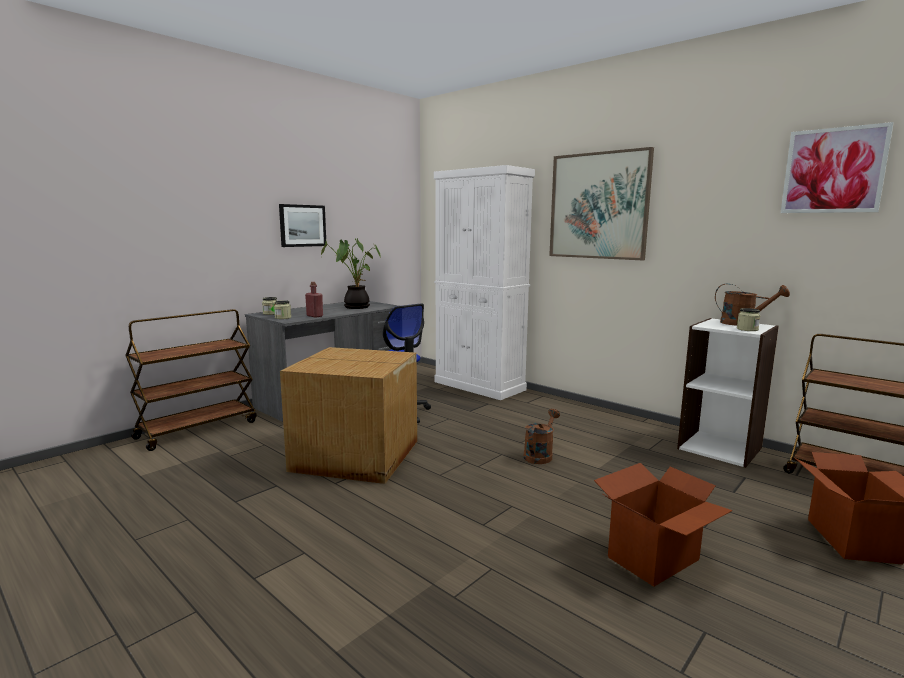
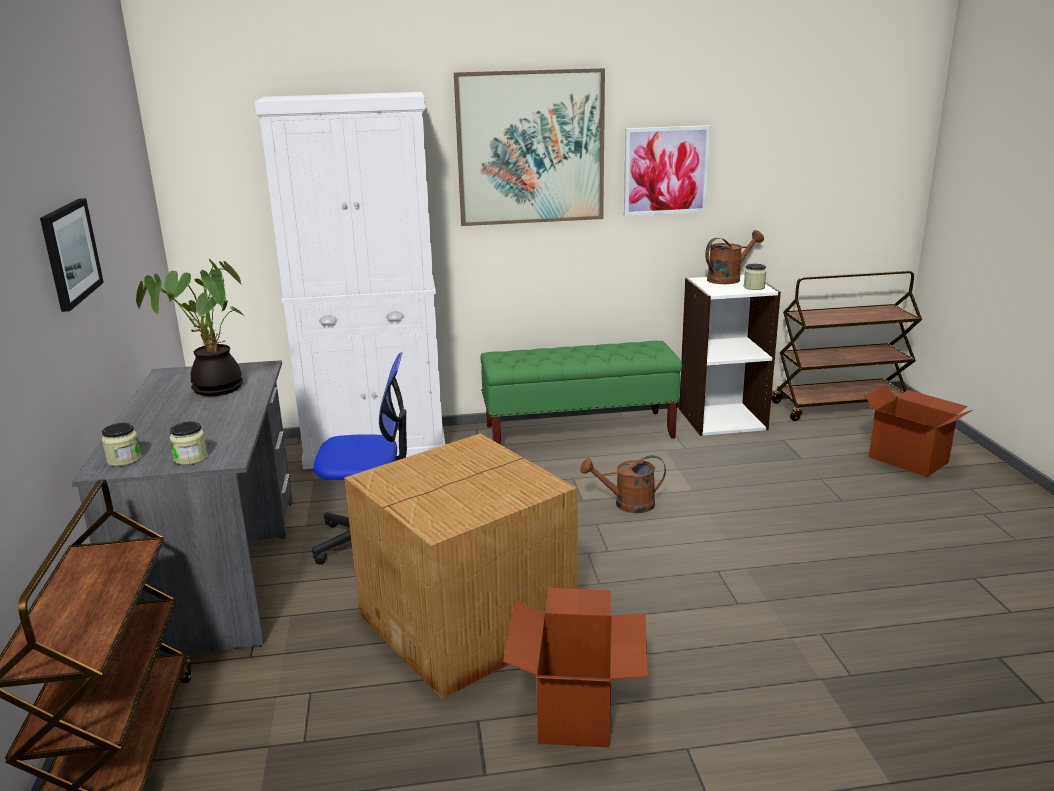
camera: 50 degrees left, 10 degrees up
(314, 316) = (229, 433): red bottle -> none
(540, 455) = (627, 504): brown watering can -> brown watering can turned 75 degrees counterclockwise
(596, 417) = (579, 432): none -> green bench
(654, 559) = (870, 547): cardboard box -> cardboard box (577, 710)
(833, 170) = (792, 106): picture -> picture (666, 170)

